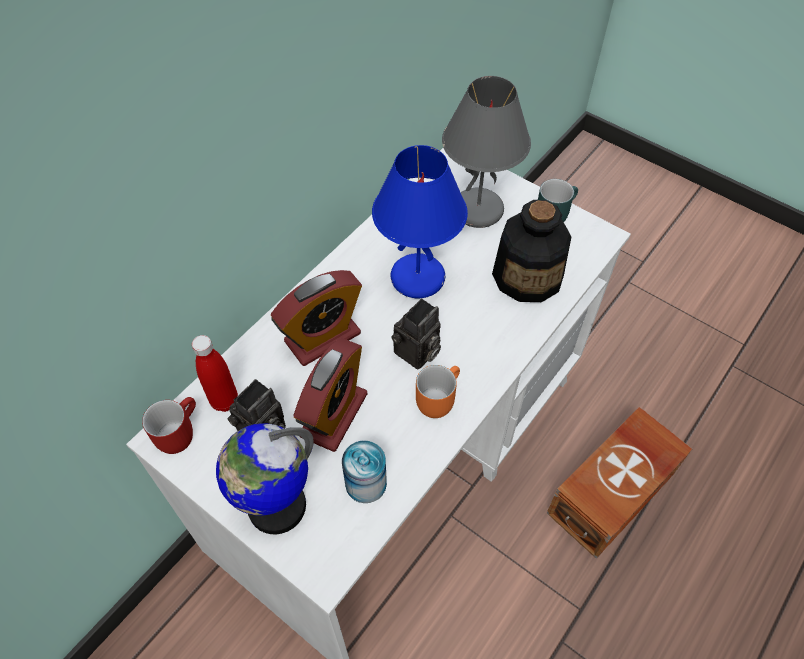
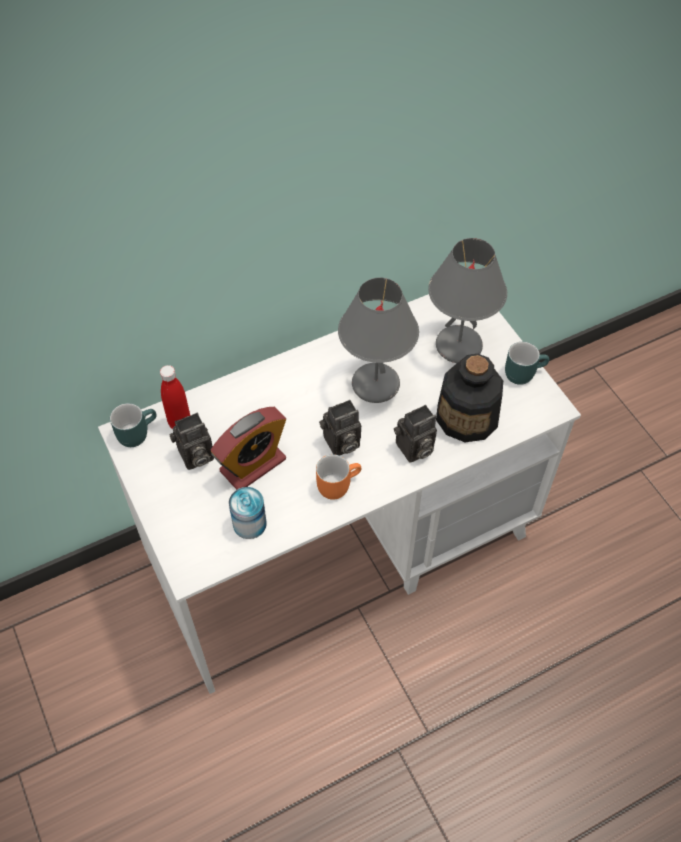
camera: 25 degrees right, 0 degrees up
(177, 431) = (136, 432): red mug -> turquoise mug
(276, 506) = (178, 512): globe -> none
(322, 337) = (275, 403): alarm clock -> none
(419, 277) = (376, 385): blue table lamp -> grey table lamp
(495, 330) = (414, 450): none -> camera
(613, 493) = (512, 651): brown storage box -> none

